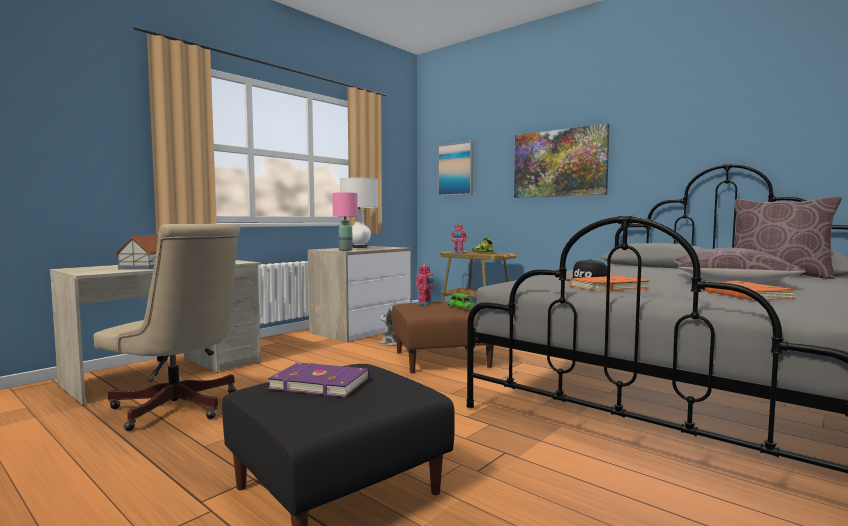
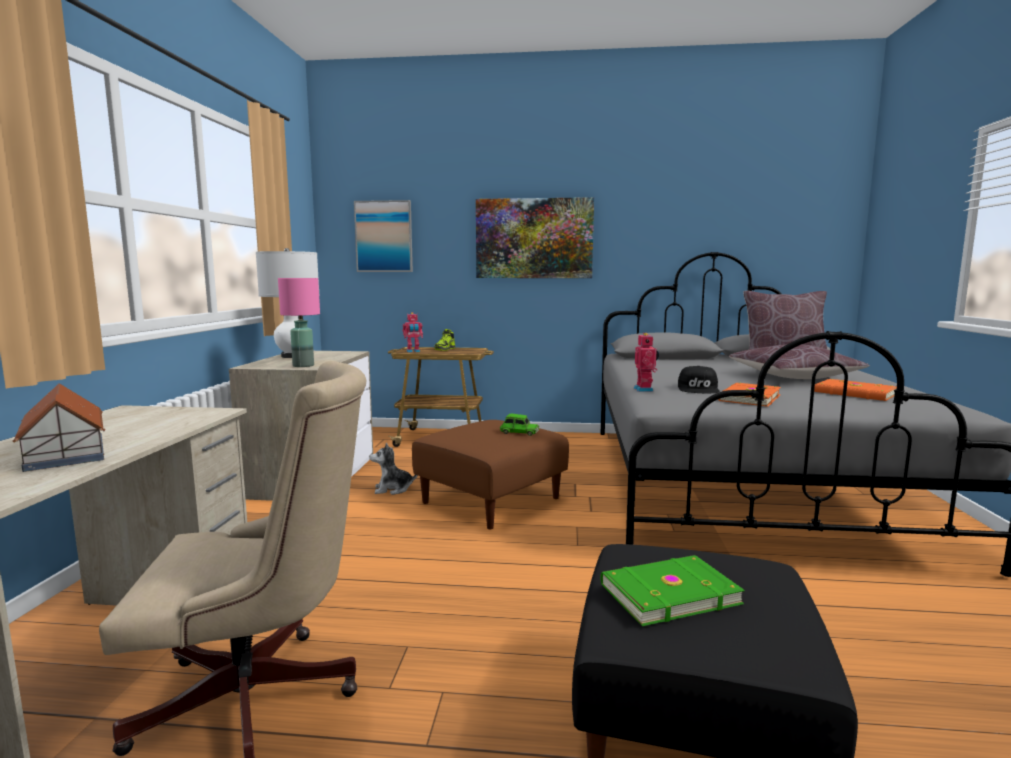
camera: 35 degrees left, 5 degrees up
(320, 383) = (667, 593): purple book -> green book
(425, 304) = (463, 432): toy robot -> toy robot (645, 389)

